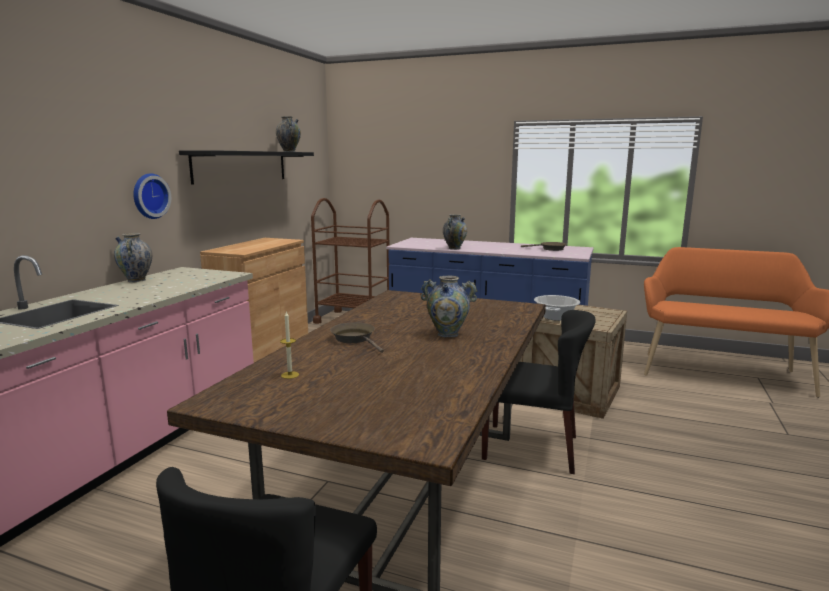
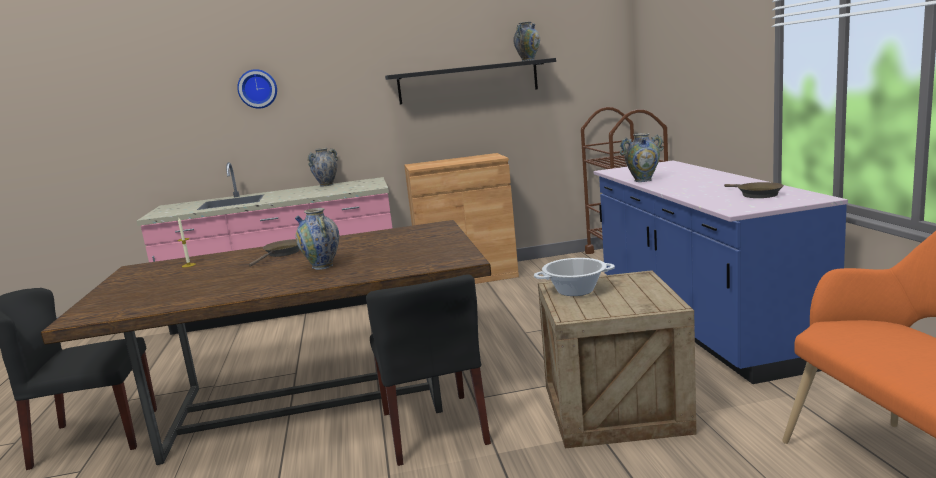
camera: 60 degrees right, 0 degrees up
(149, 196) = (352, 117): wall clock -> wall clock (257, 89)

